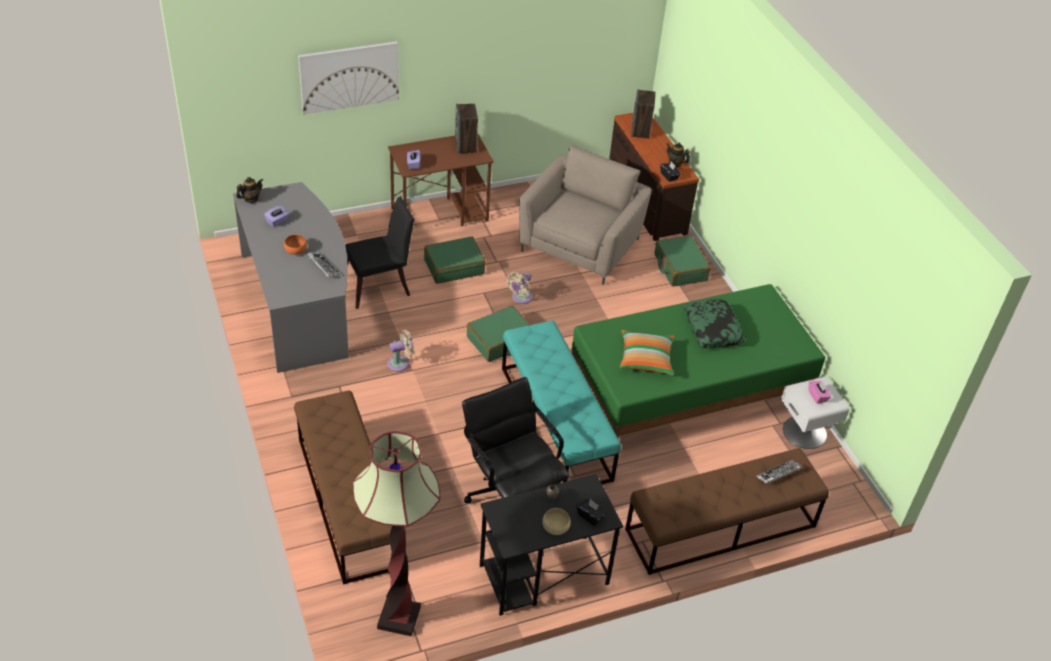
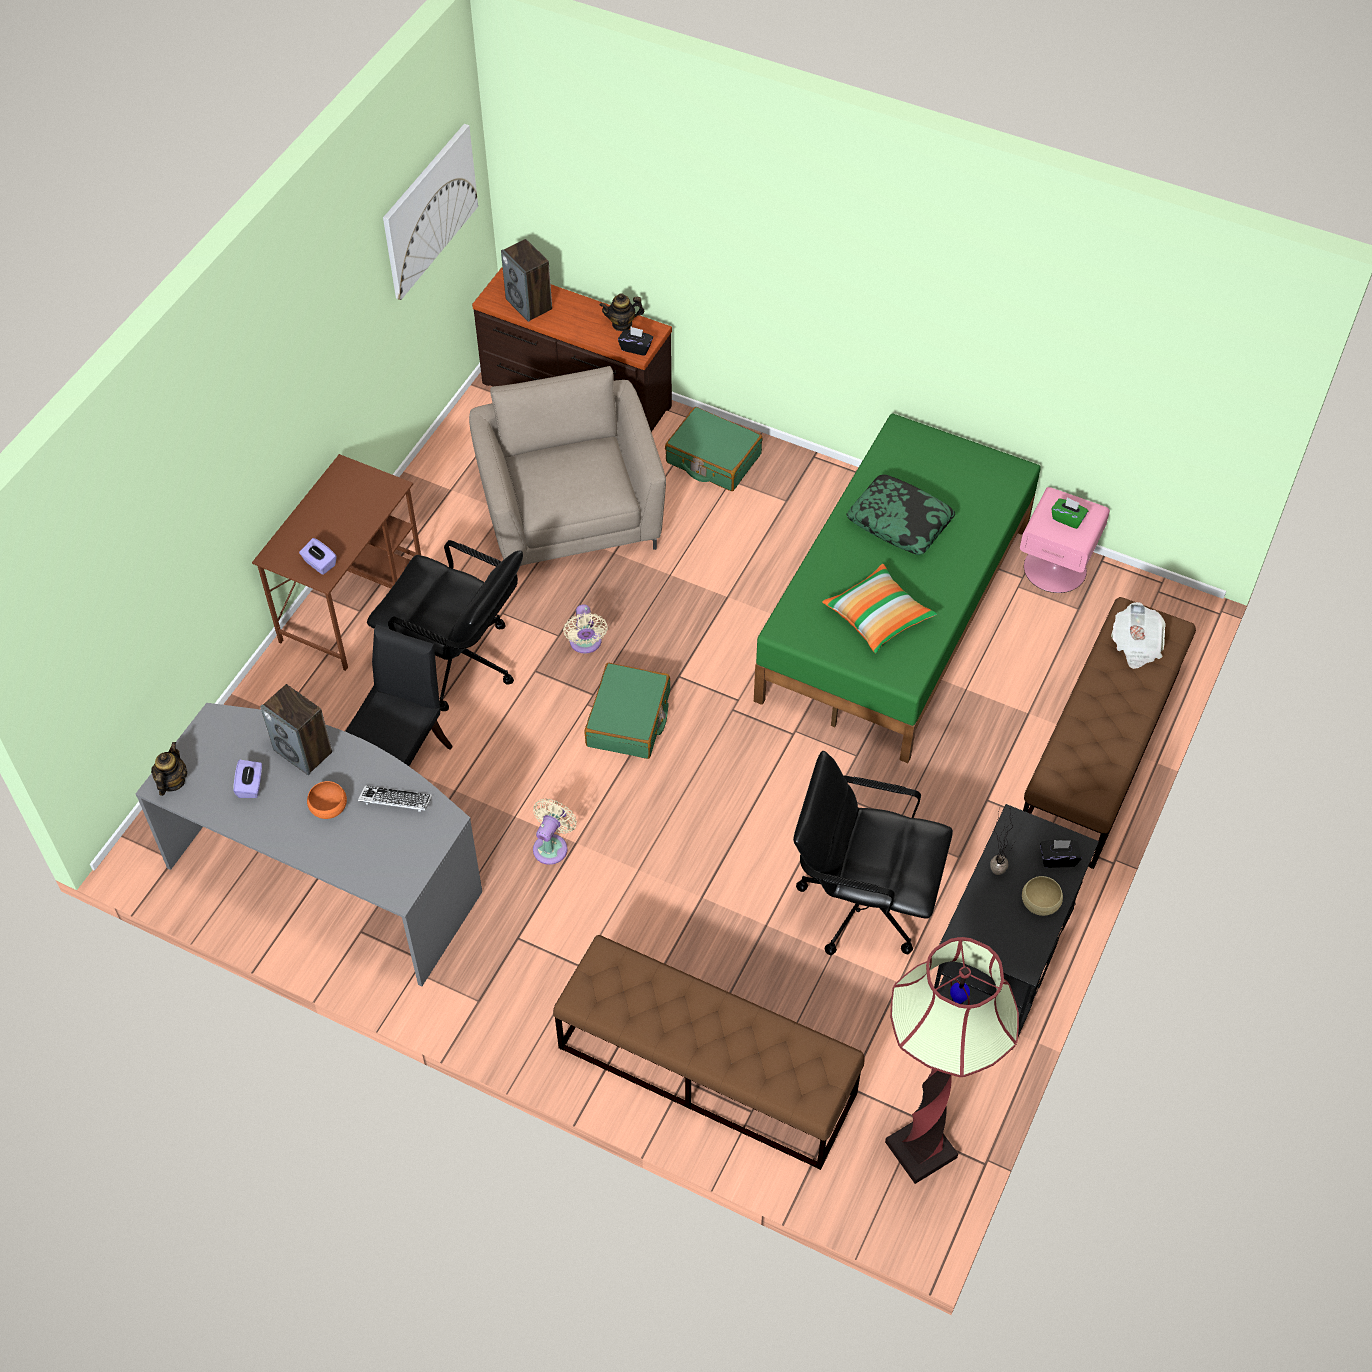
camera: 40 degrees left, 10 degrees up
(349, 77) = (183, 505): picture -> picture (429, 210)
(454, 266) = (457, 663): green suitcase -> black office chair
(466, 145) = (351, 485): speaker -> speaker (303, 751)
(555, 423) = (808, 773): turquoise bench -> none
(779, 474) = (1135, 645): keyboard -> newspaper
(805, 431) = (1055, 567): white nightstand -> pink nightstand
(817, 396) = (1067, 519): pink tissue box -> green tissue box

